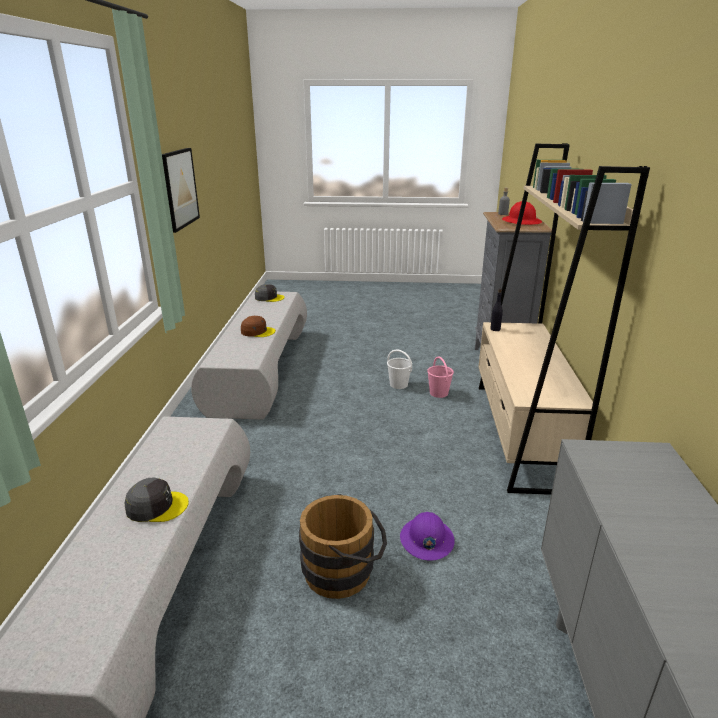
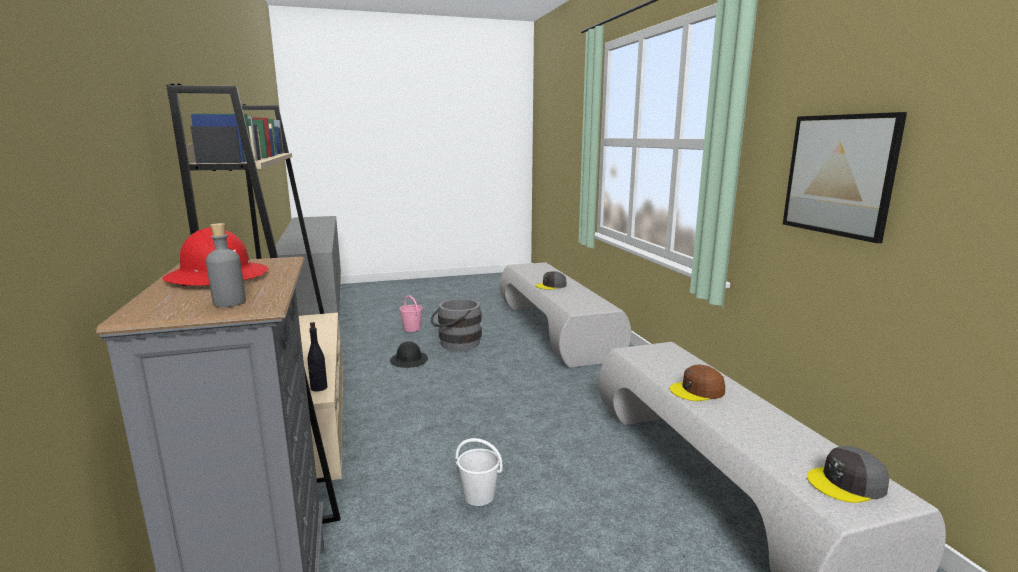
camera: 160 degrees right, 10 degrees down
(344, 571) = (456, 344): brown bucket -> grey bucket
(426, 540) = (409, 360): purple hard hat -> black hard hat
(438, 393) = (410, 492): pink bucket -> pink bucket (412, 329)

